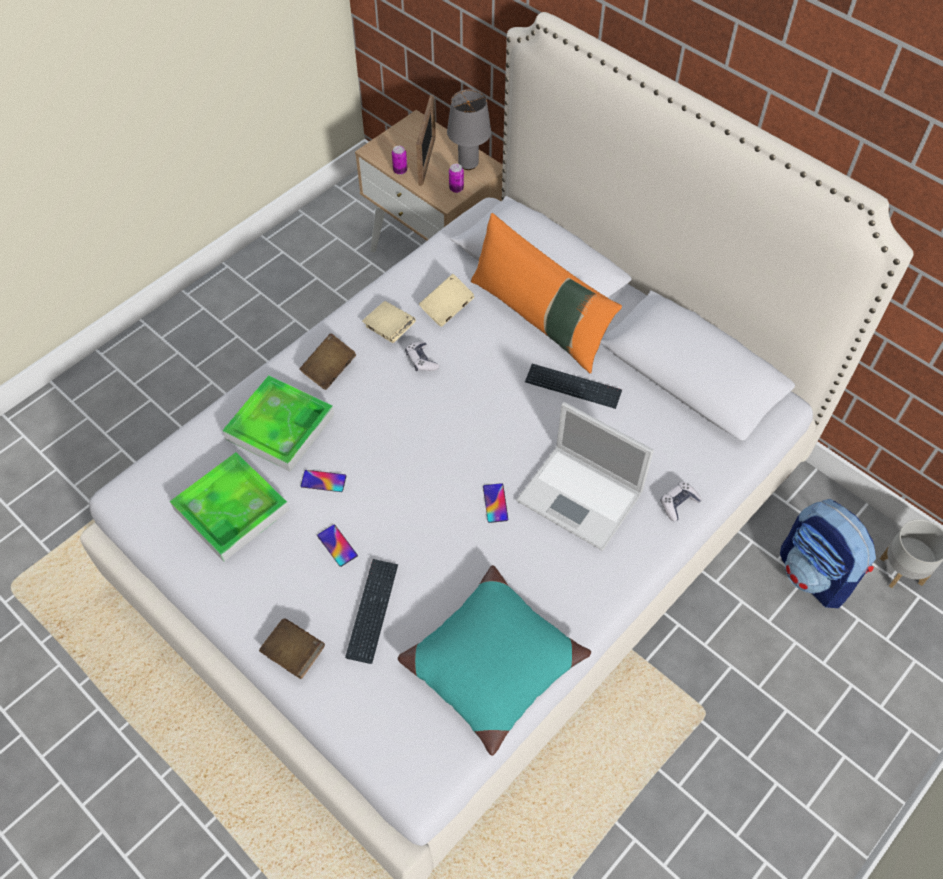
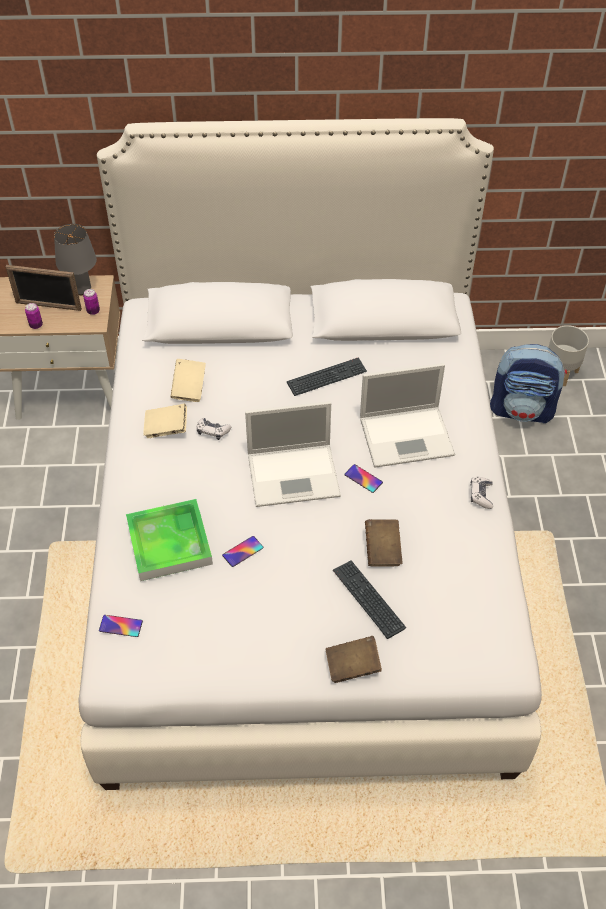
camera: 45 degrees left, 5 degrees down
(231, 509) = (202, 619): tray -> none
(329, 370) = (156, 483): brown book -> brown book (382, 550)
(337, 545) = (299, 582): phone -> phone (120, 626)
(427, 161) = (48, 306): picture frame -> picture frame turned 135 degrees clockwise
(442, 451) = (295, 474): none -> laptop
(492, 663) = (470, 567): turquoise pillow -> none
(539, 319) = (257, 352): orange pillow -> none
(678, 504) = (463, 397): game controller -> game controller (481, 495)

